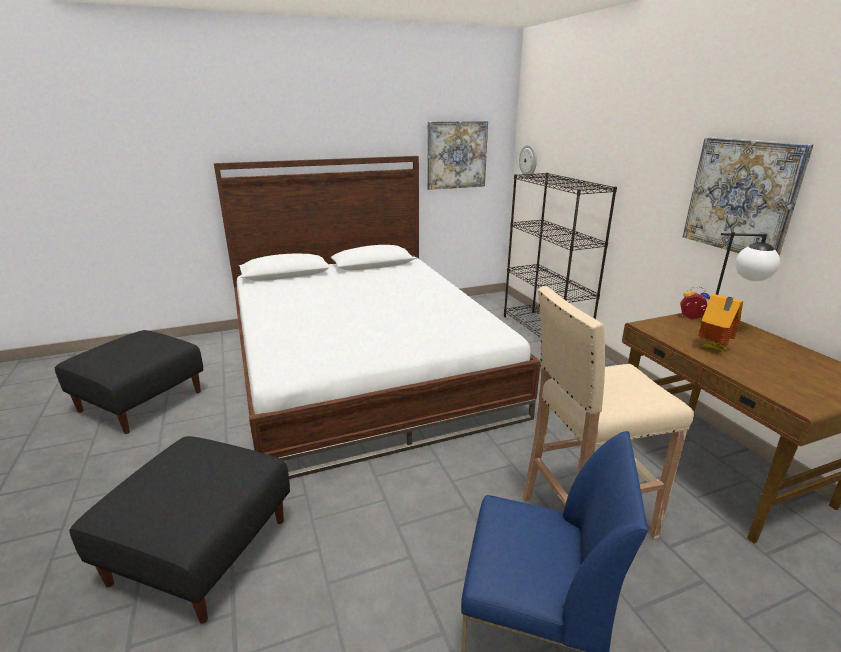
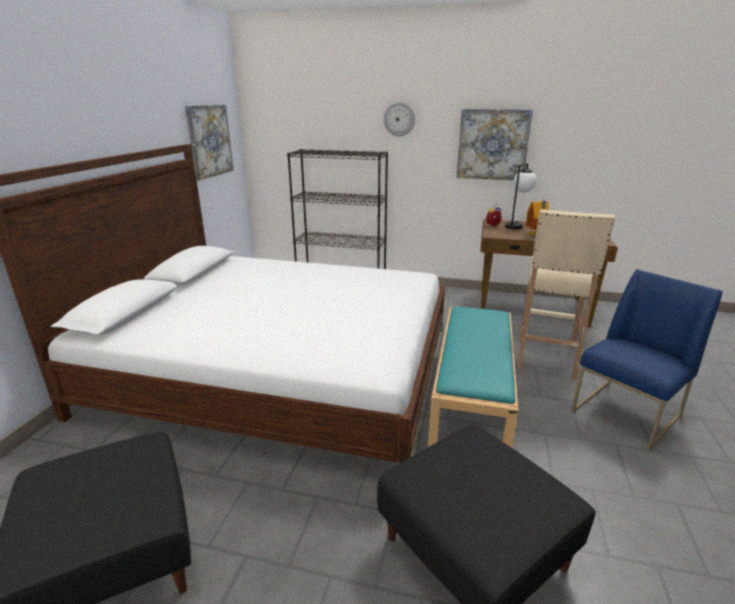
camera: 55 degrees left, 0 degrees up
(429, 479) = (471, 396): none -> turquoise bench
(528, 160) = (268, 141): wall clock -> wall clock (399, 119)

